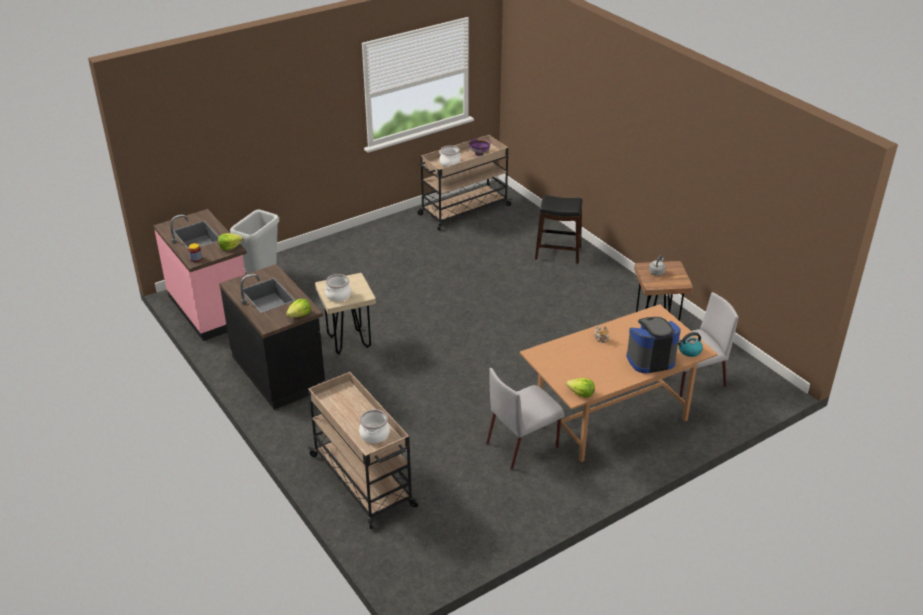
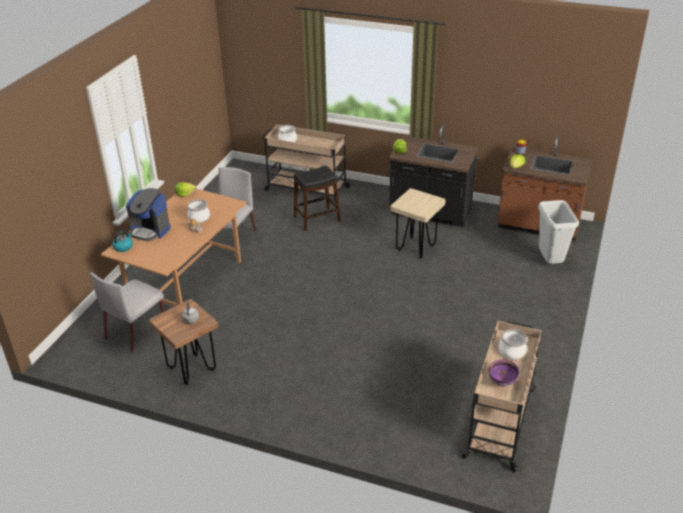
camera: 145 degrees right, 0 degrees up
(211, 309) = (538, 227): pink counter -> brown counter
(338, 295) = (416, 197): cooking pot -> cooking pot (199, 217)
(558, 252) = (346, 412): black stool -> black stool (317, 219)
(650, 359) = (150, 230): coffee machine -> coffee machine turned 75 degrees clockwise

